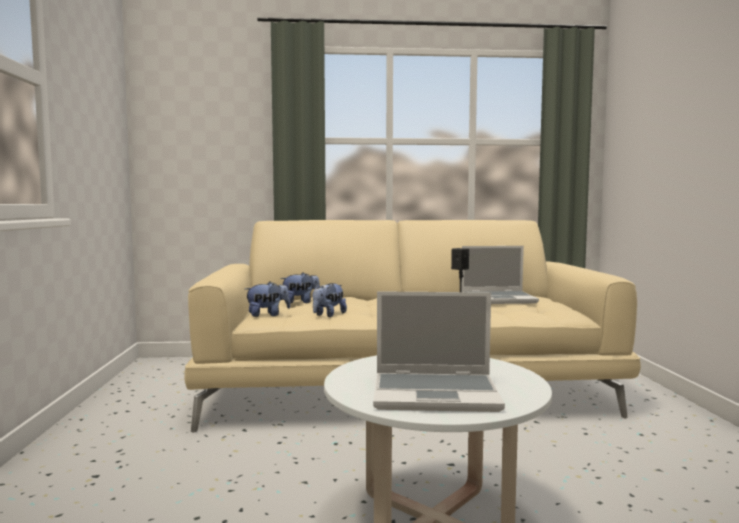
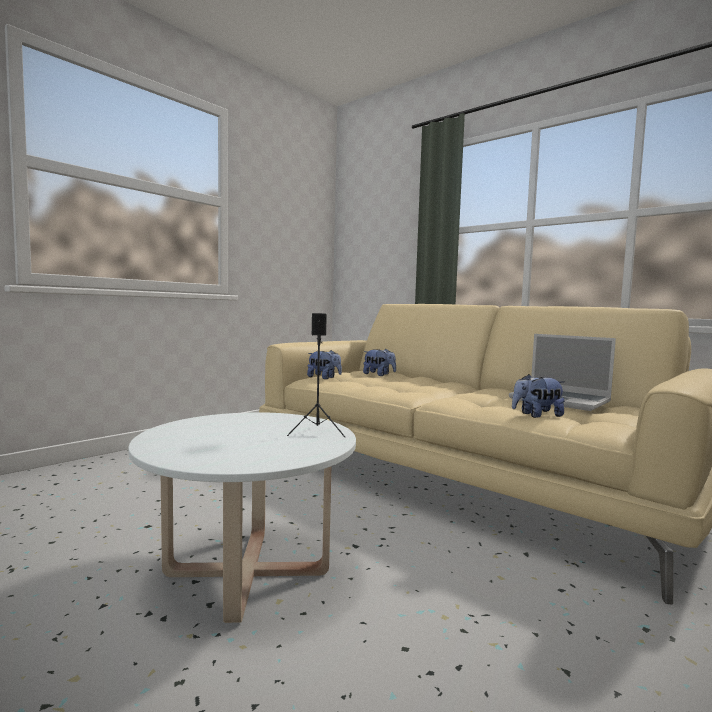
camera: 45 degrees right, 0 degrees up
(328, 315) = (361, 385): plush toy -> plush toy (537, 415)
(437, 394) = (208, 442): laptop -> none

